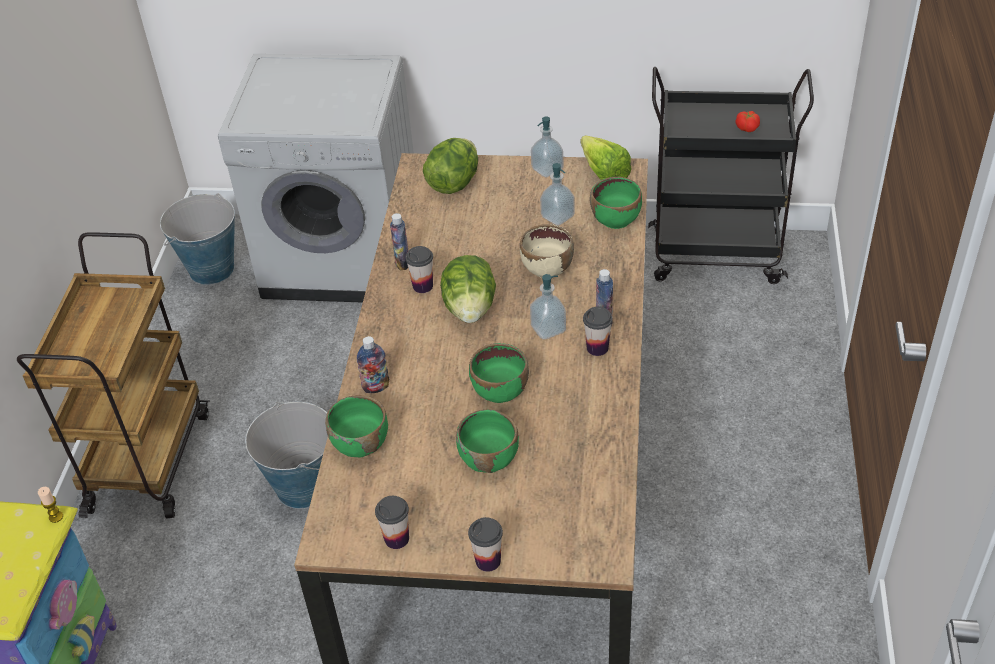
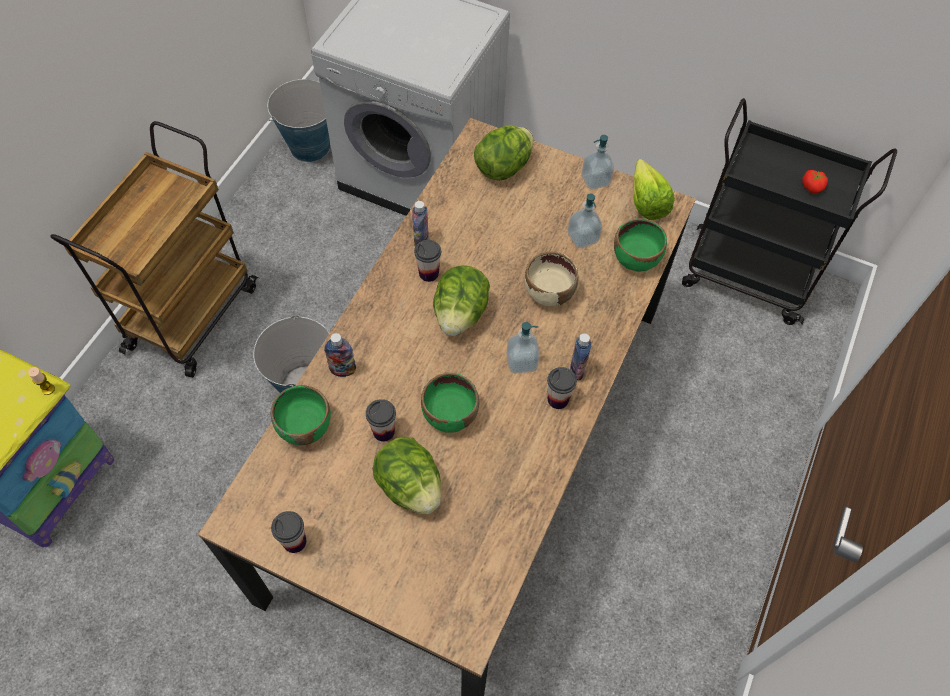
camera: 15 degrees right, 15 degrees up
(488, 561) = (363, 597): cup -> cup (383, 431)
(489, 458) = (410, 486): green bowl -> lettuce

